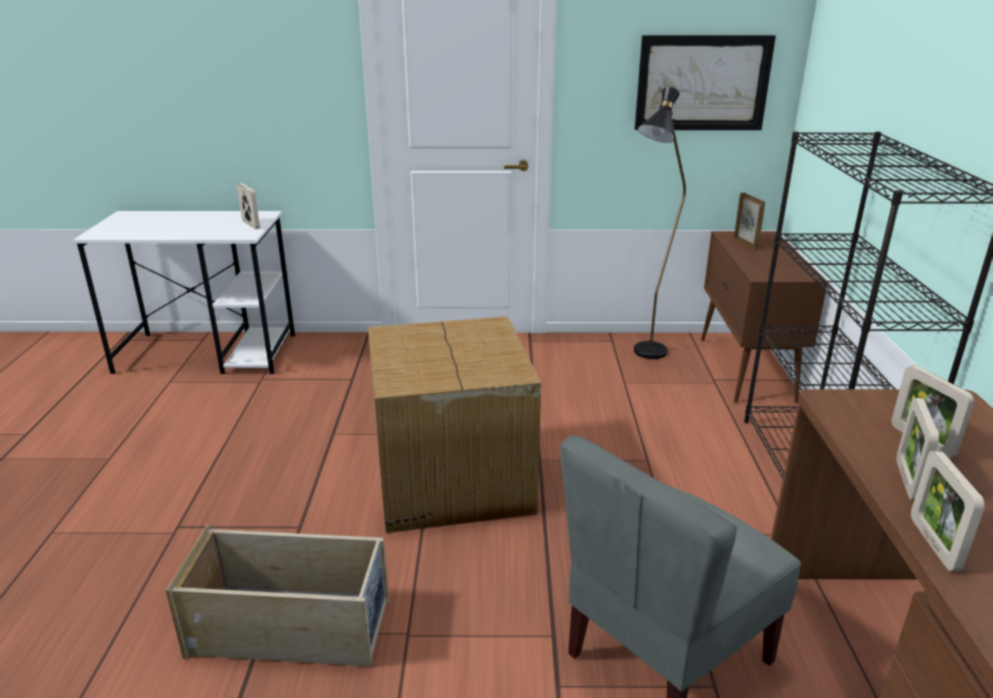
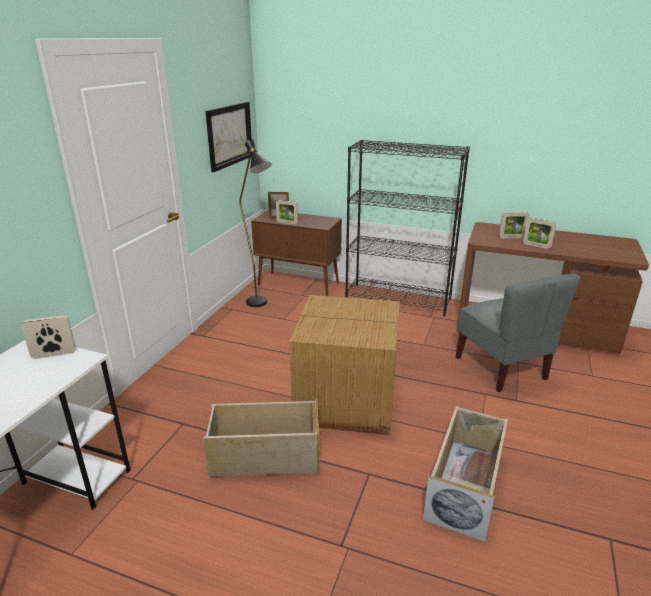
camera: 70 degrees left, 0 degrees up
(311, 442) = (264, 457): none -> beige storage box
(933, 544) = (573, 253): picture frame -> picture frame (287, 223)

